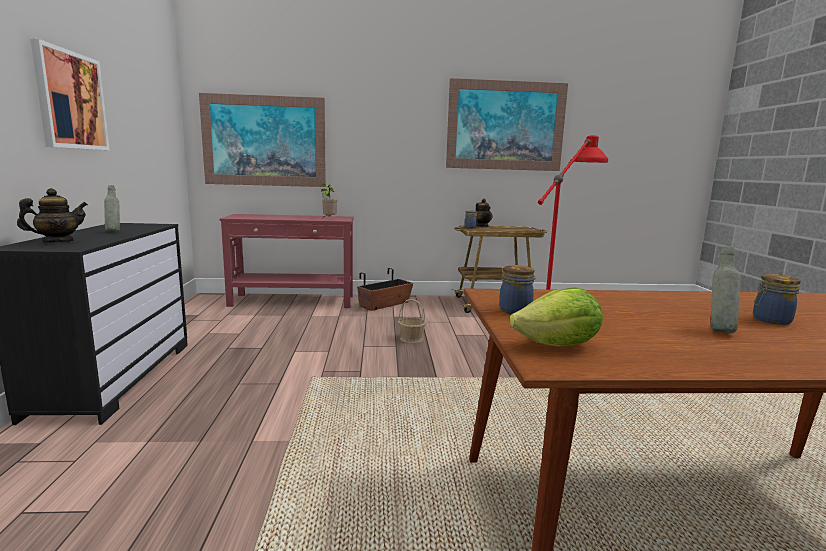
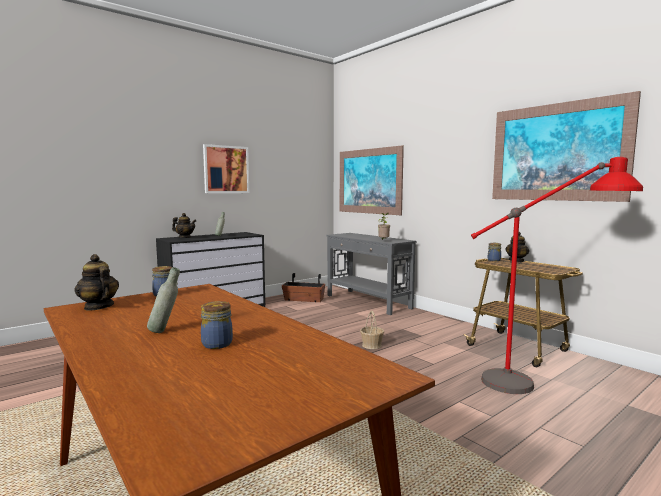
camera: 55 degrees right, 5 degrees down
(293, 301) = (368, 302): red console table -> grey console table
(385, 304) = (419, 320): planter -> planter (303, 299)
(558, 345) = (98, 307): lettuce -> teapot

